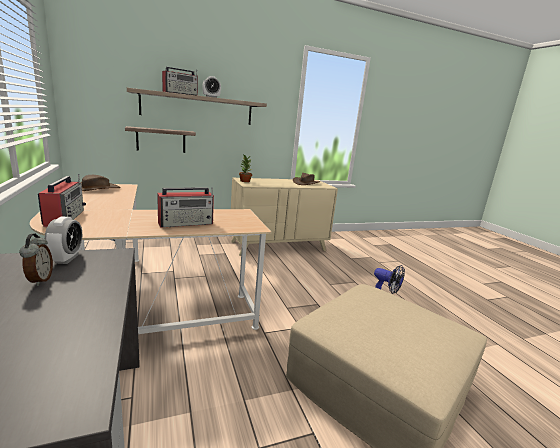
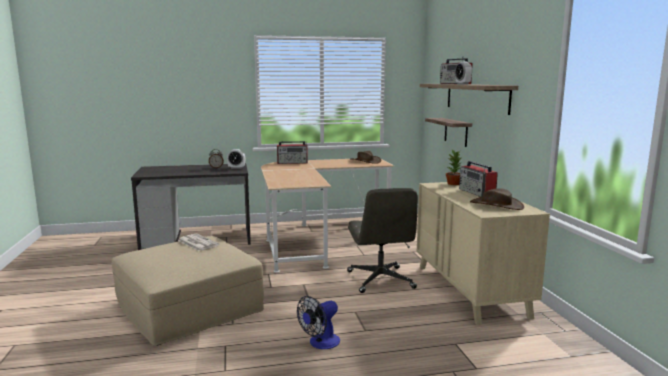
camera: 100 degrees right, 5 degrees down
(186, 223) = (285, 176): radio -> radio (477, 193)
(268, 272) = (381, 280): none -> grey office chair
(357, 318) = (197, 243): none -> newspaper

